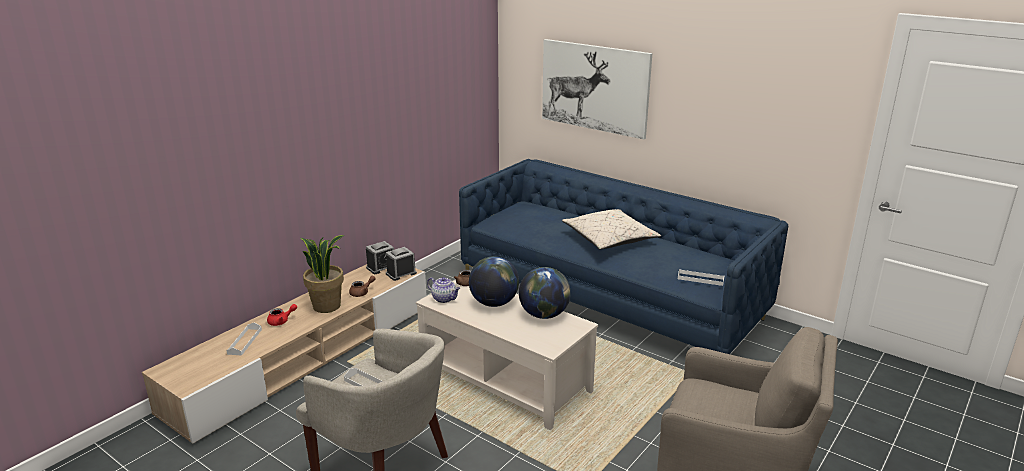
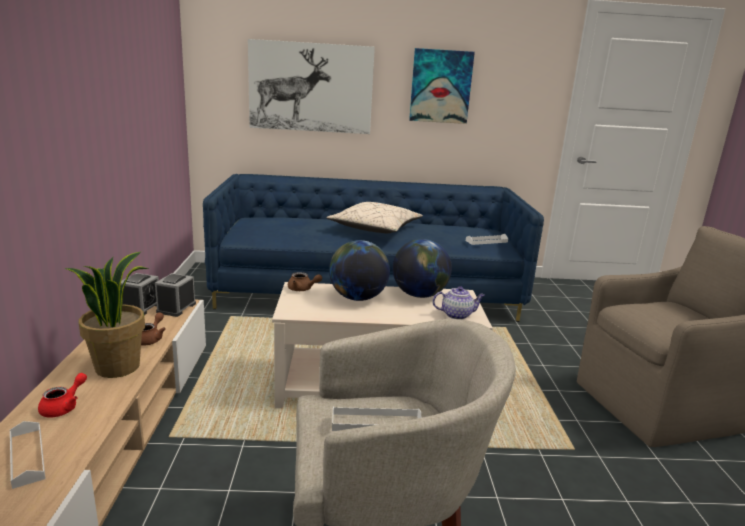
camera: 40 degrees left, 5 degrees down
(444, 299) = (301, 307): teapot -> teapot (457, 315)
(717, 99) = (440, 86): none -> picture

